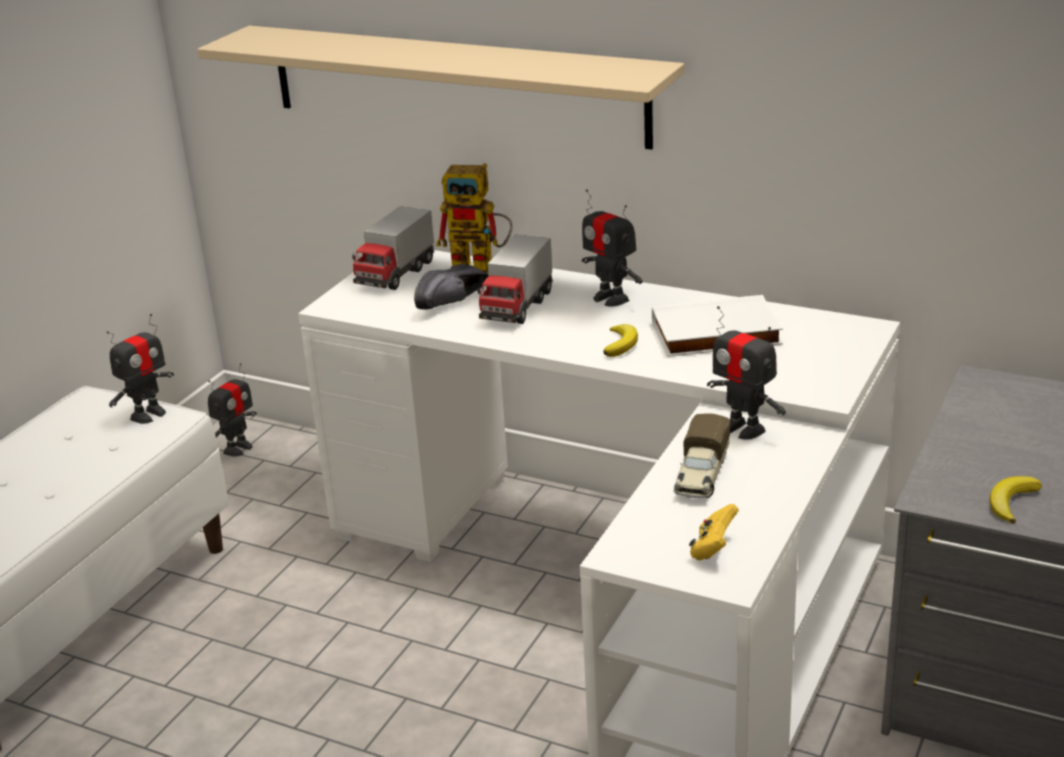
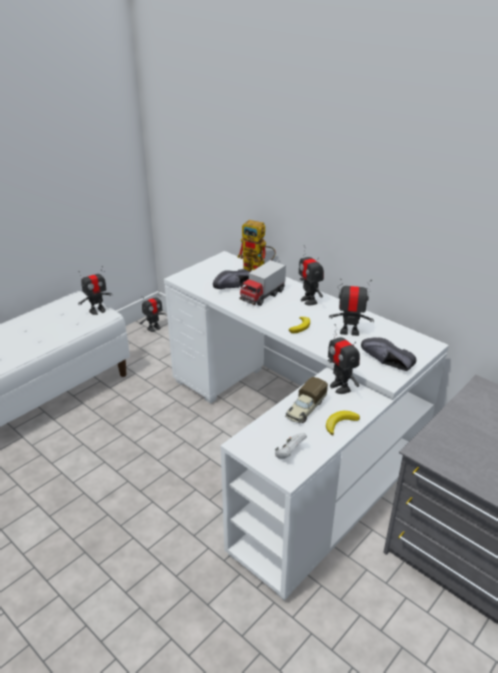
camera: 15 degrees right, 5 degrees up
(395, 274) = (217, 267): toy truck -> none
(454, 85) = (257, 180): beige shelf -> none
(713, 549) = (289, 453): yellow game controller -> white game controller
(715, 335) = (349, 332): white book -> toy robot
(809, 372) = (386, 364): none -> black shoe
(1011, 502) = (464, 464): banana -> banana (340, 423)

